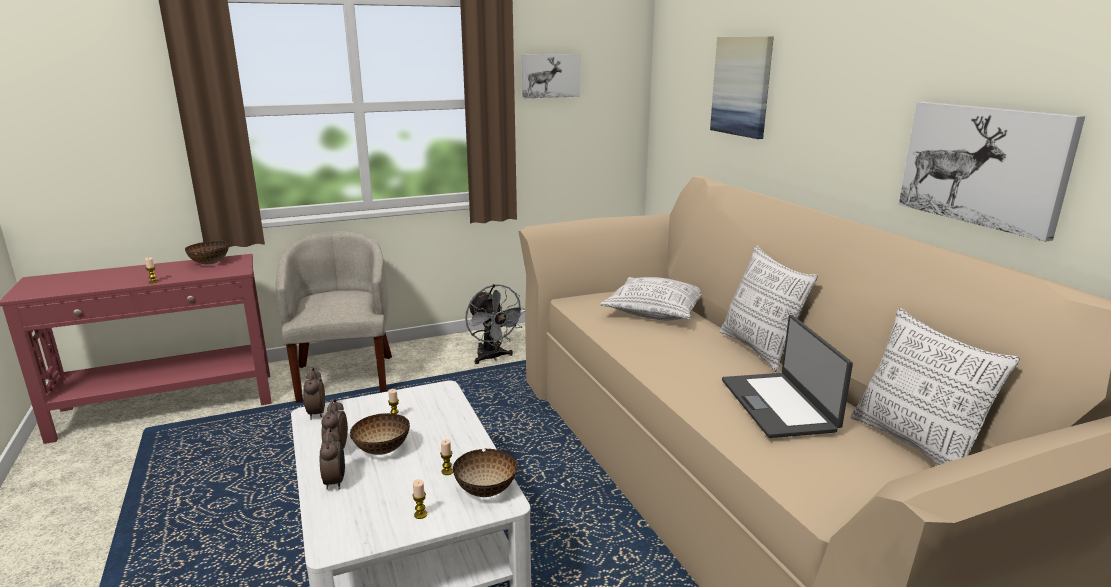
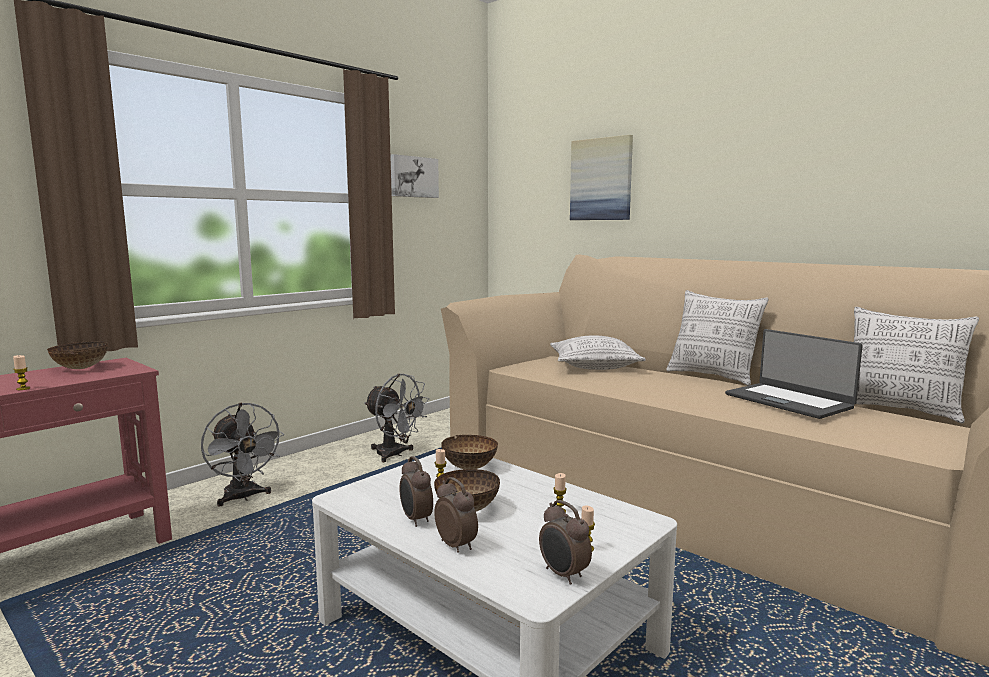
camera: 25 degrees left, 10 degrees down
(316, 414) = (346, 496): alarm clock -> alarm clock (563, 575)
(344, 376) = (243, 497): beige armchair -> grey fan
(486, 491) = (618, 516): bowl -> bowl (470, 468)
(983, 165) = (854, 207): picture -> none

